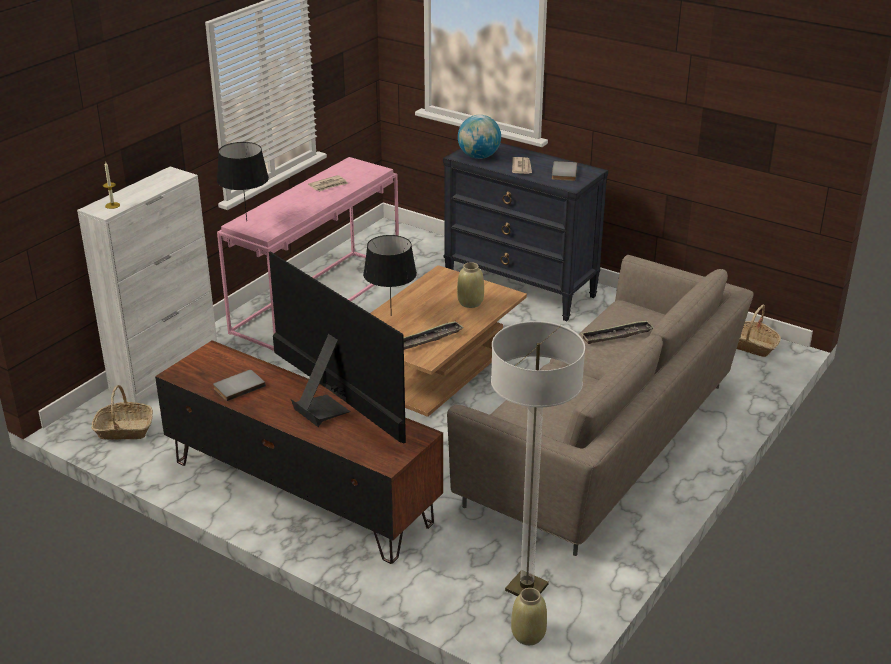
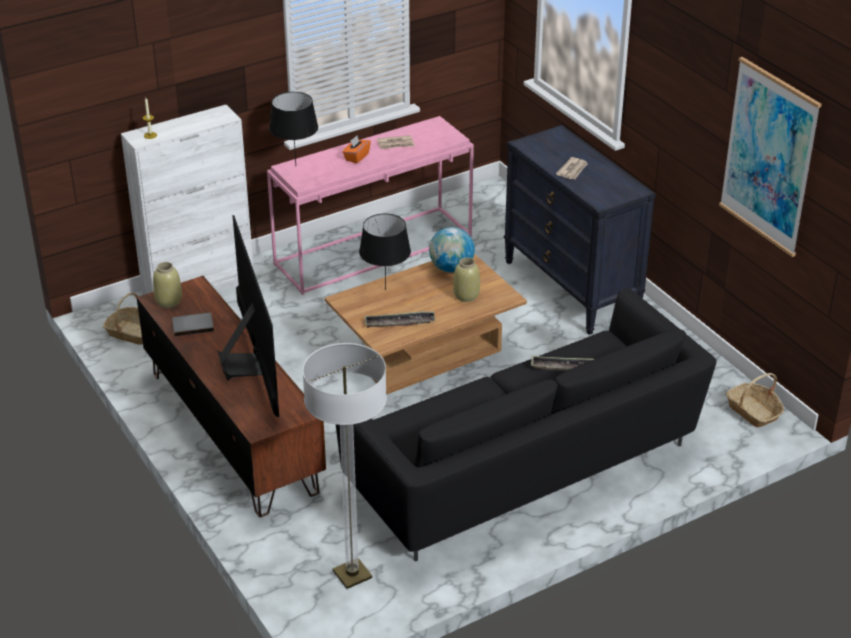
camera: 25 degrees right, 5 degrees up
(300, 202) = (356, 157): none -> orange tissue box
(479, 157) = (541, 148): globe -> globe (451, 268)
(528, 635) = (323, 614): beige vase -> beige vase (169, 301)
(563, 172) = (607, 185): grey book -> none
(605, 444) = (524, 469): beige sofa -> black sofa
(737, 100) = (769, 157): none -> picture

